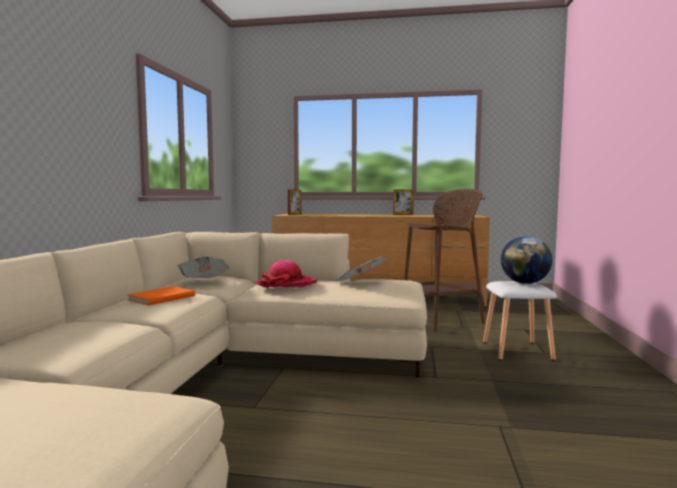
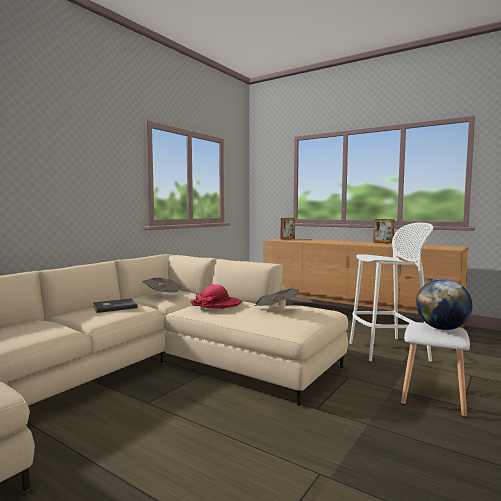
camera: 25 degrees right, 0 degrees up
(160, 298) = (114, 307): orange book -> grey book
(440, 320) = (388, 350): brown stool -> white stool

